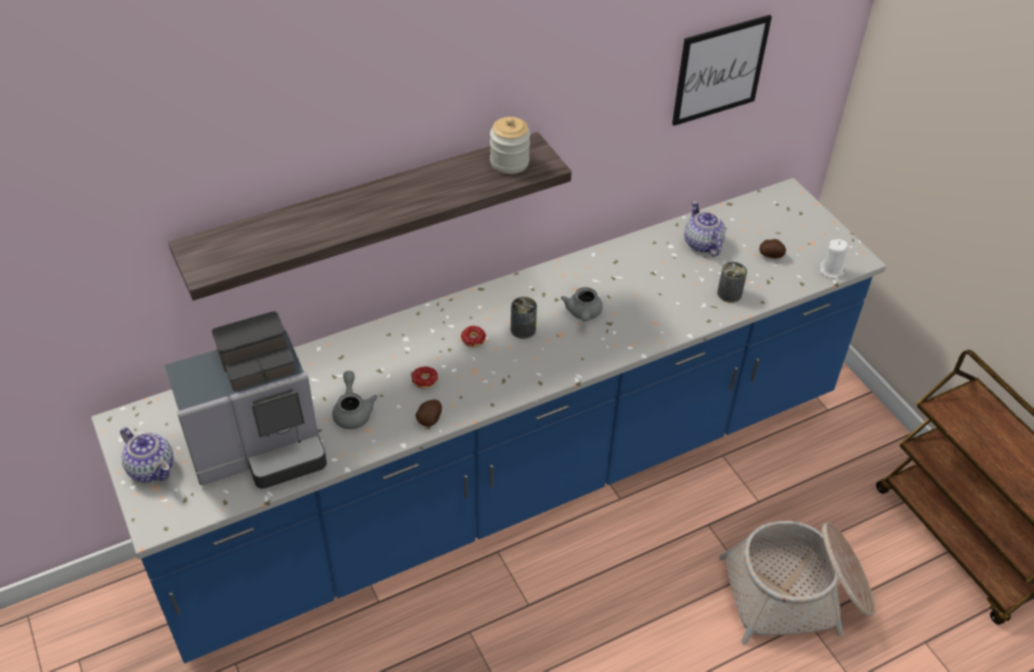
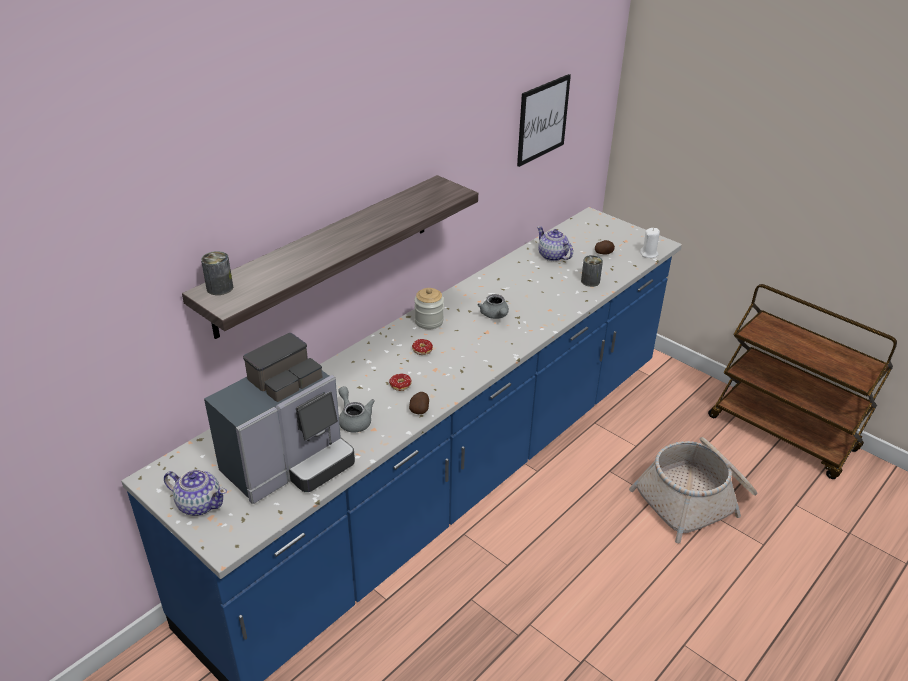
camera: 20 degrees left, 10 degrees down
(509, 162) = (429, 195): jar -> jar (429, 321)
(523, 329) = (456, 335): can -> can (220, 288)

